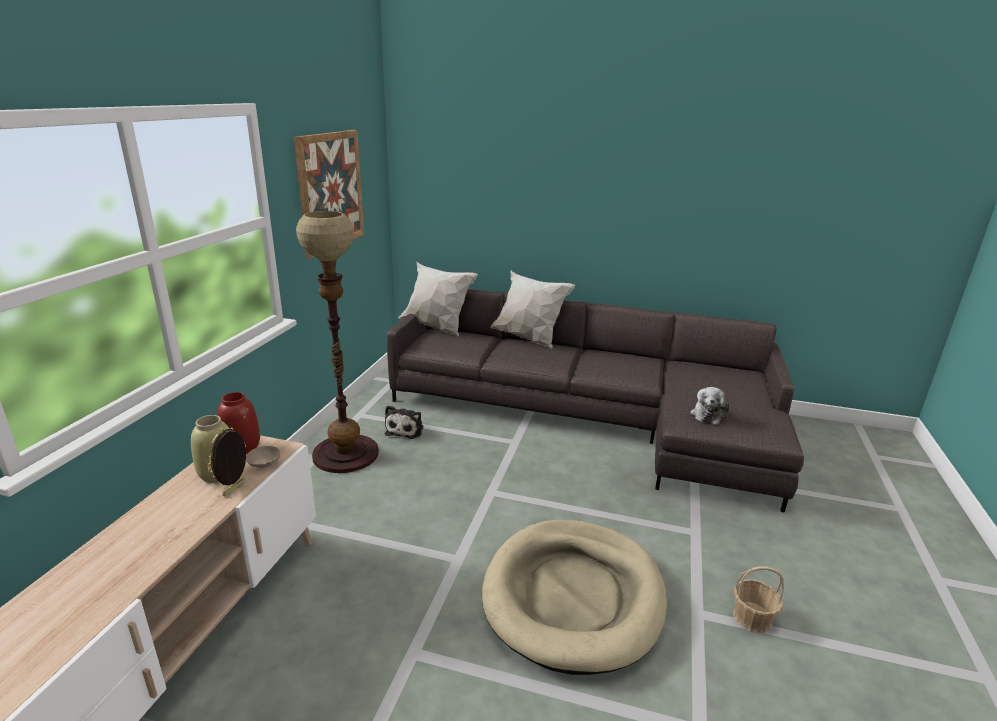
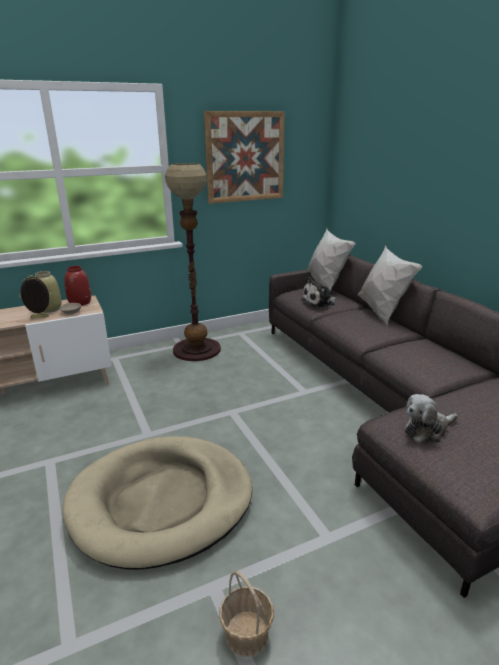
camera: 50 degrees right, 0 degrees up
(406, 430) = (250, 352): plush toy -> plush toy (319, 302)

